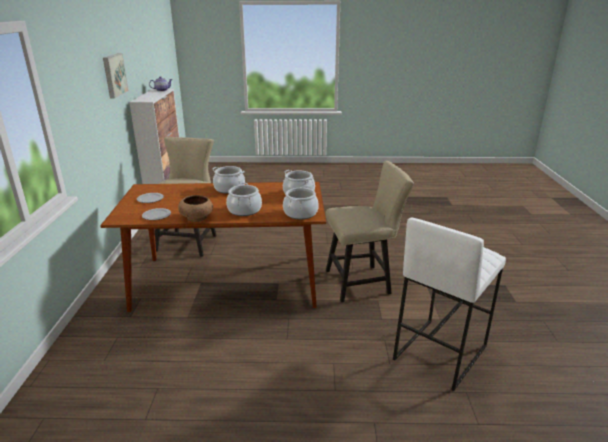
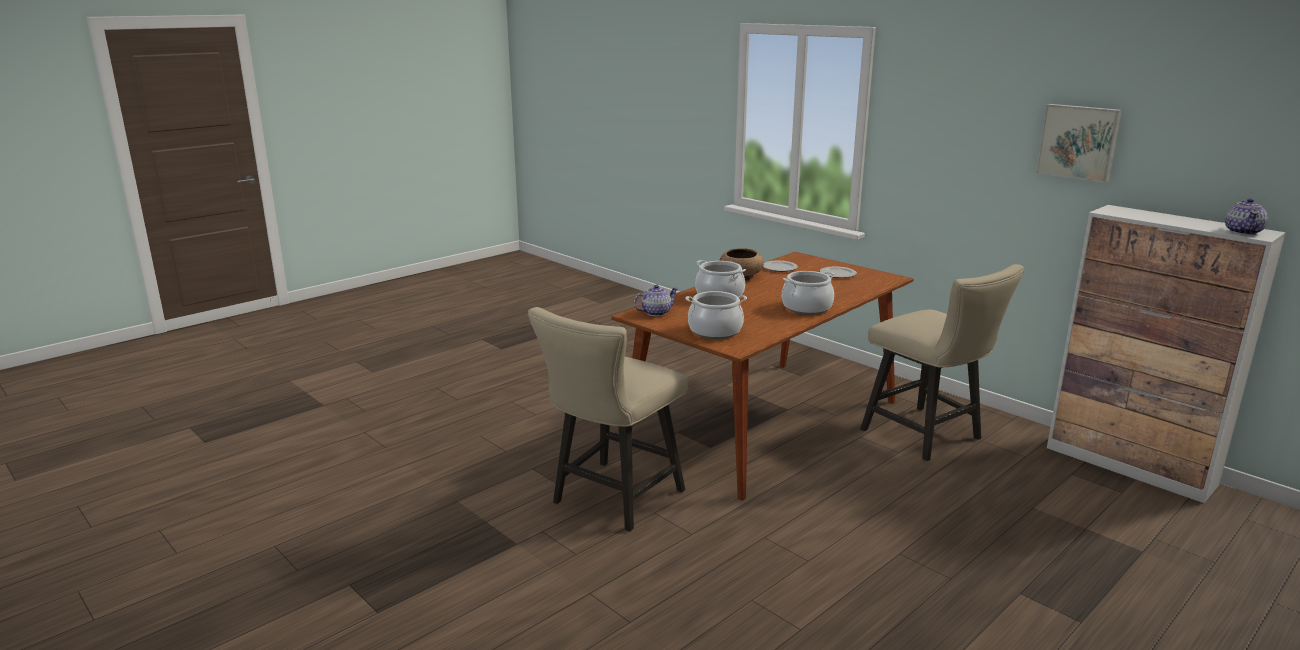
camera: 135 degrees right, 5 degrees down
(300, 213) = (655, 313): cooking pot -> teapot
(439, 352) = (434, 466): white stool -> none

